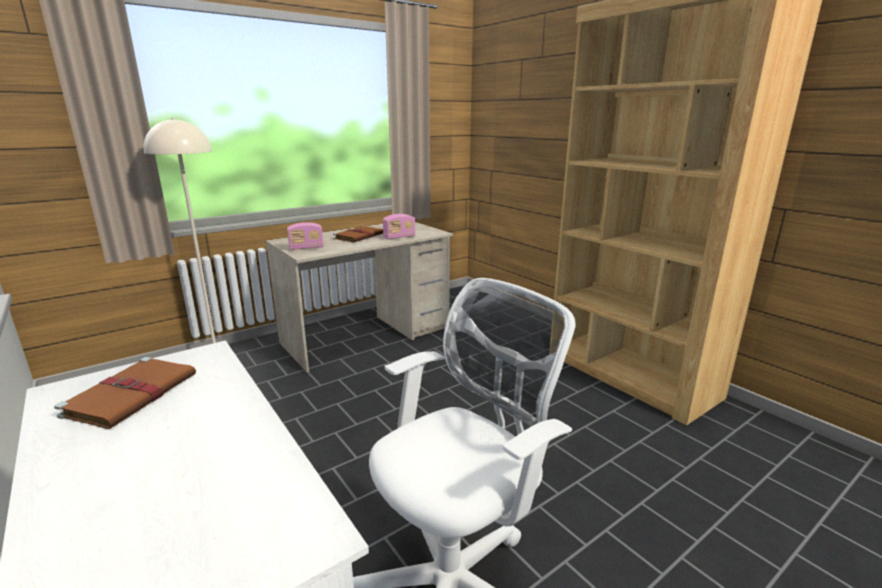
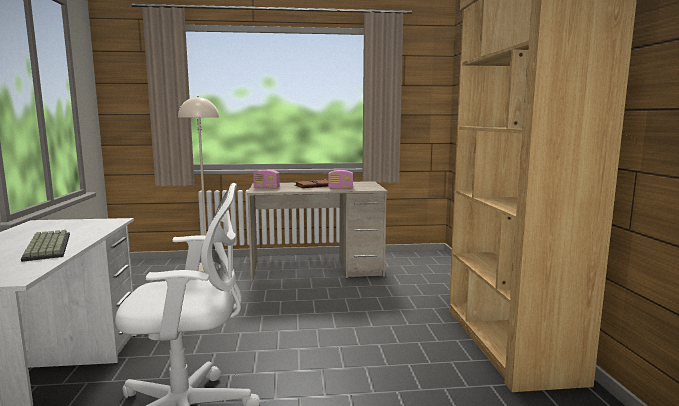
camera: 30 degrees right, 10 degrees down
(133, 393) = (58, 228): brown book -> none
(207, 444) = (46, 246): none -> keyboard

